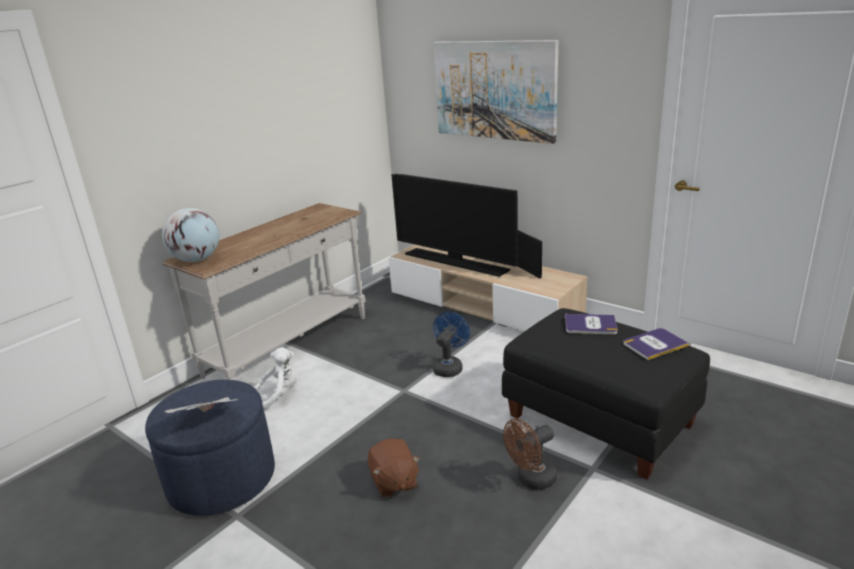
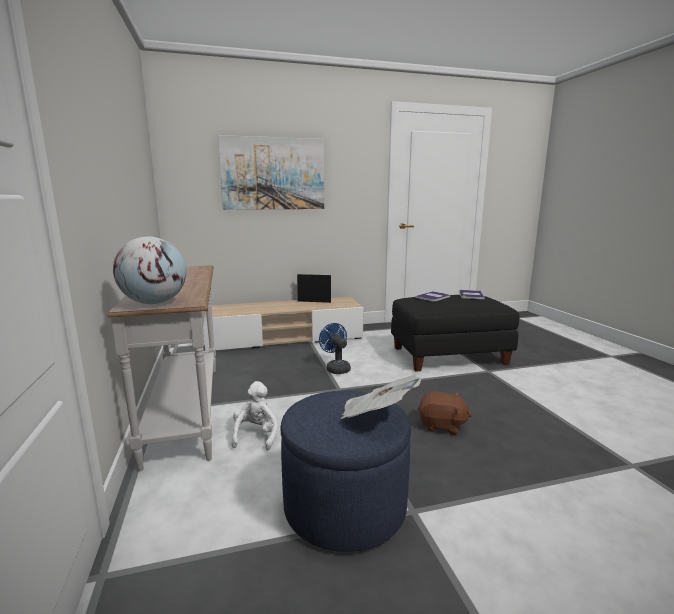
camera: 55 degrees left, 10 degrees down
(456, 262) = (262, 308): television -> none
(531, 480) = (483, 387): brown fan -> none

